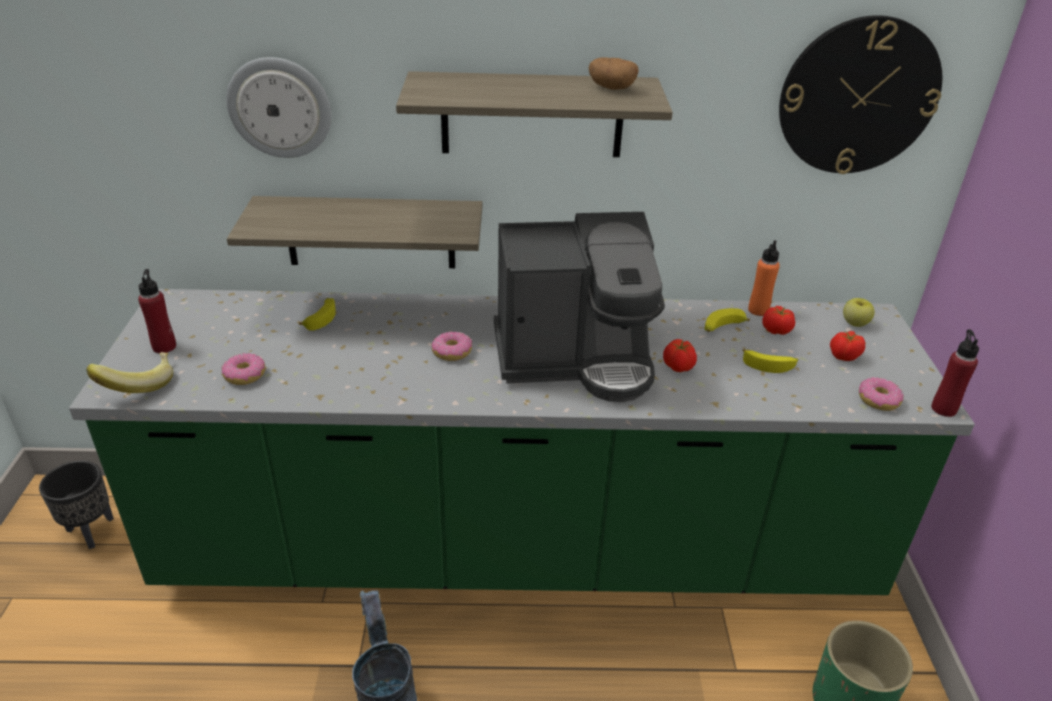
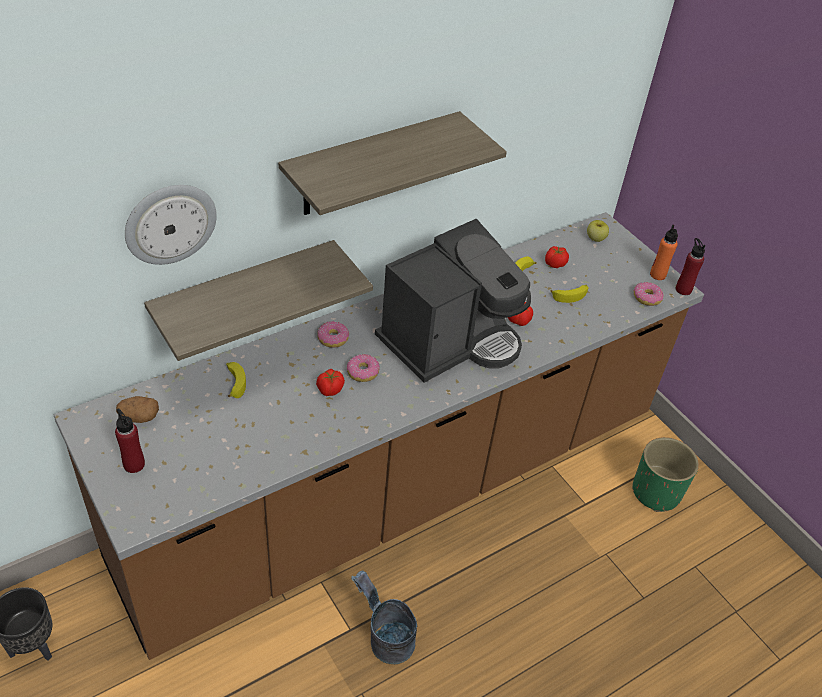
camera: 35 degrees left, 10 degrees up
(139, 384) = (153, 506): banana -> none
(245, 375) = (230, 460): donut -> donut (333, 338)
(519, 549) = (396, 488): green counter -> brown counter
(611, 88) = (444, 136): potato -> potato (139, 417)
(758, 310) = (532, 250): orange bottle -> orange bottle (657, 275)
(843, 356) = (607, 270): tomato -> tomato (330, 390)
(858, 97) = (584, 85): wall clock -> none

